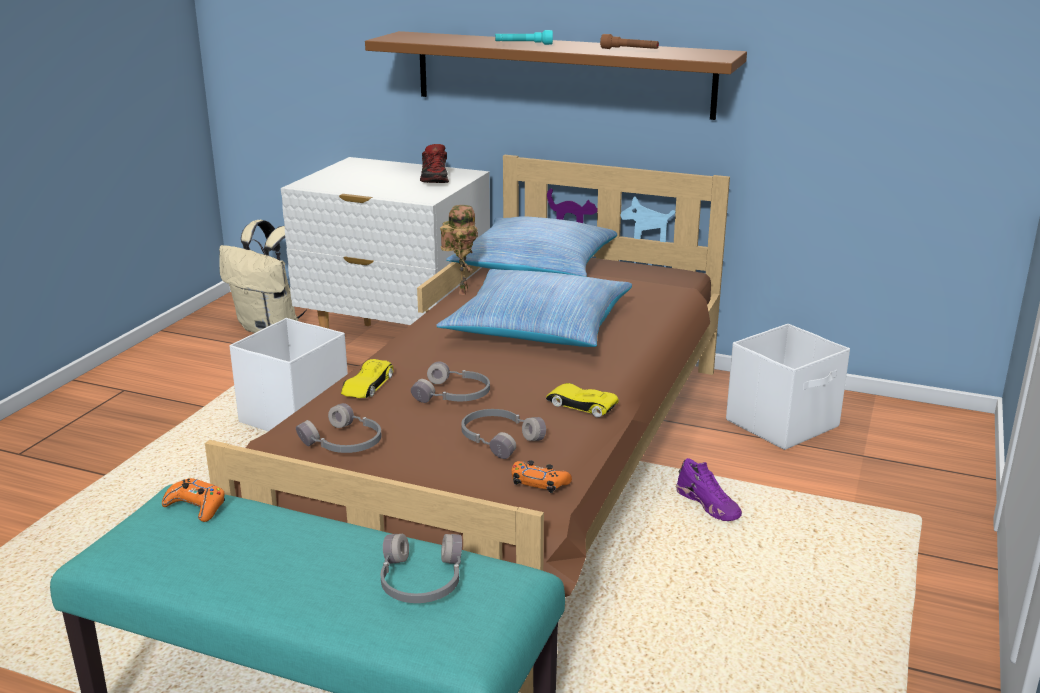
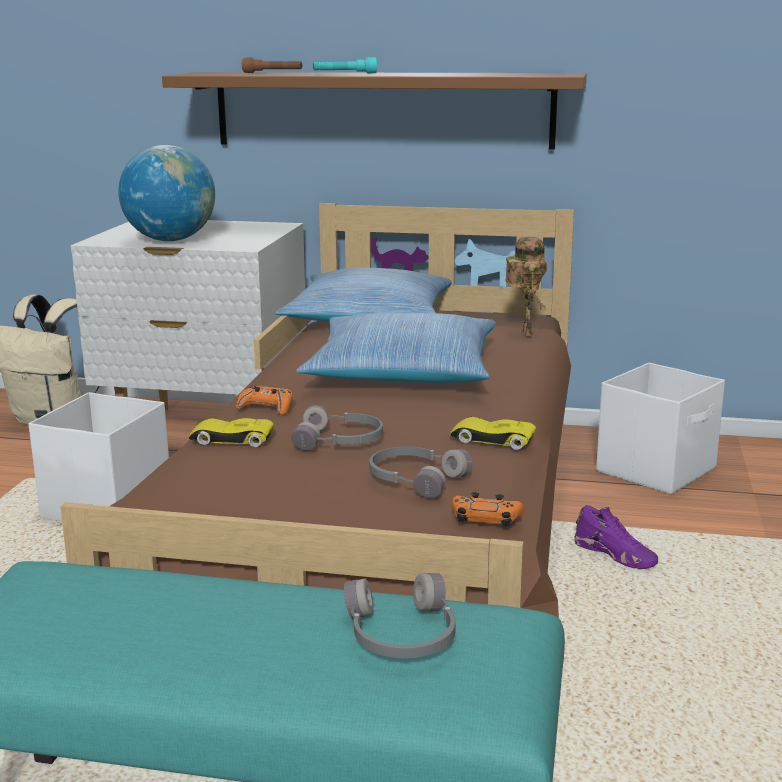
camera: 10 degrees left, 5 degrees down
(196, 506) = (68, 580): orange game controller -> orange game controller (266, 408)
(343, 443) = (229, 499): grey headphones -> none
(365, 187) = (170, 240): none -> globe
(367, 385) = (231, 439): yellow toy car -> yellow toy car turned 90 degrees clockwise
(435, 179) = (247, 230): shoe -> none
(461, 290) = (298, 345): toy robot -> toy robot (524, 333)
(629, 50) = (464, 74): brown flashlight -> brown flashlight (273, 73)

